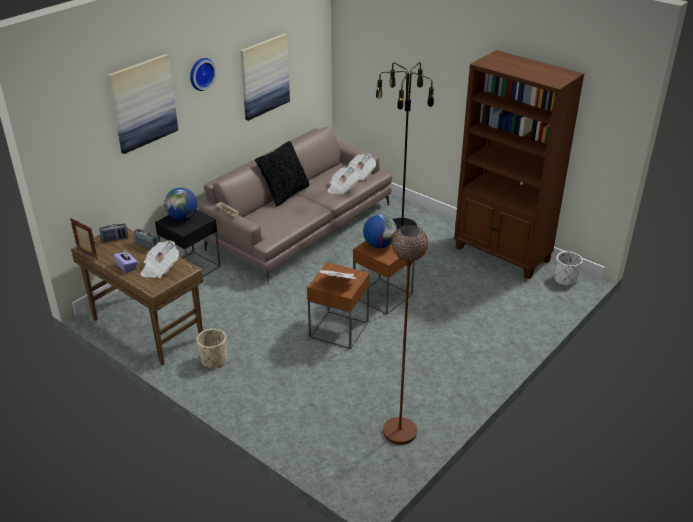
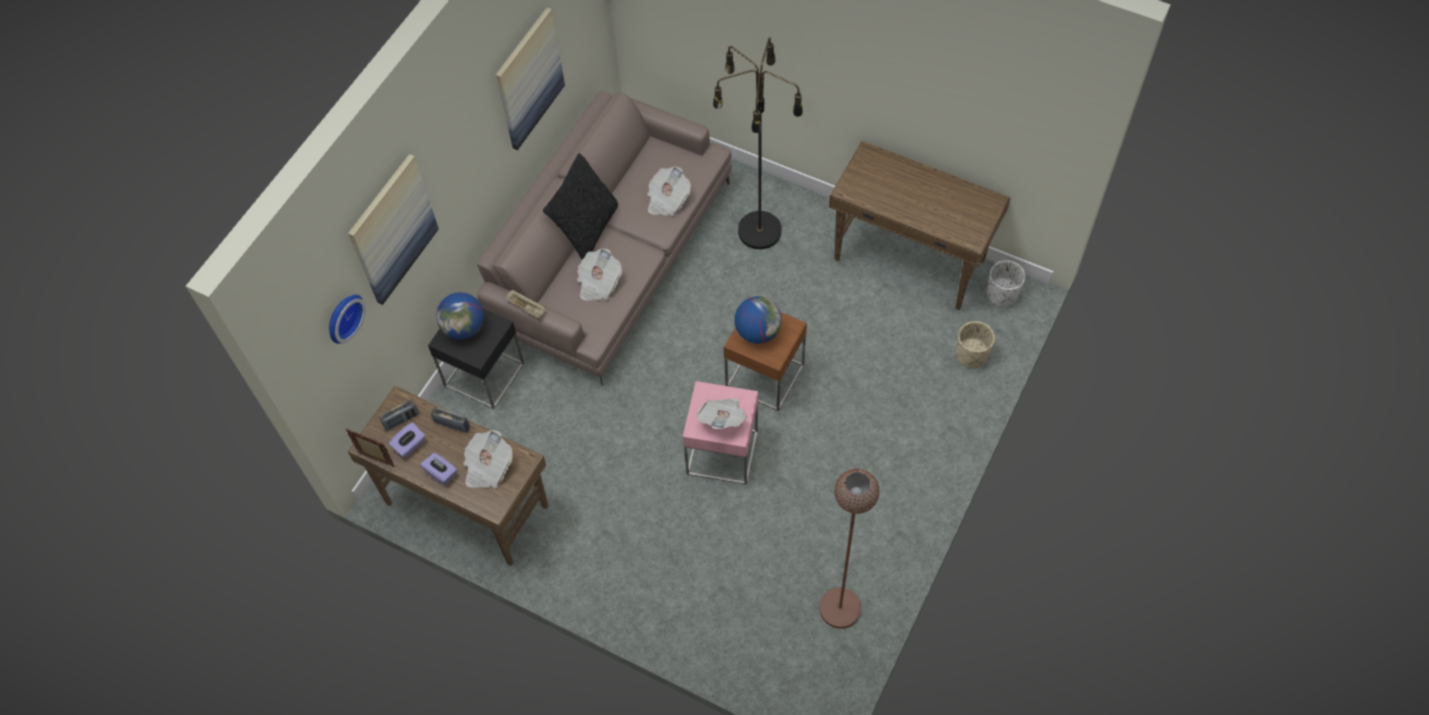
camera: 10 degrees left, 25 degrees up
(113, 251) = (410, 445): none -> purple tissue box
(201, 73) = (453, 140): wall clock -> wall clock (342, 317)
(214, 360) = (575, 542): beige planter -> beige planter (971, 355)
(339, 329) = (722, 452): brown side table -> pink side table
(360, 174) = (685, 162): newspaper -> newspaper (598, 283)
(502, 255) = (910, 260): brown bookcase -> brown console table

